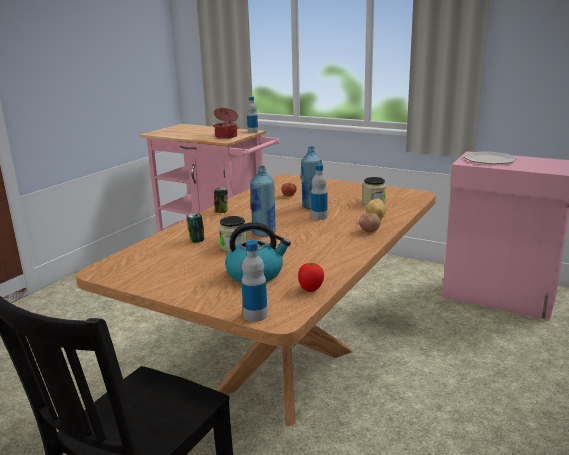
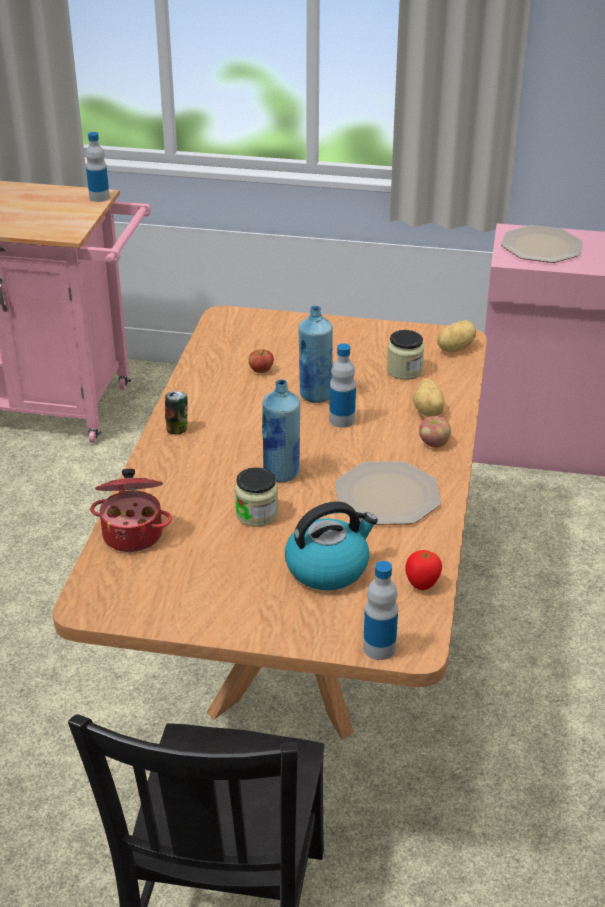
camera: 20 degrees left, 15 degrees up
(196, 240) = (187, 508): can -> none
(226, 136) = (60, 219): cooking pot -> cooking pot (133, 534)
(321, 248) = (386, 495): none -> plate
(411, 197) = (454, 348): none -> potato

